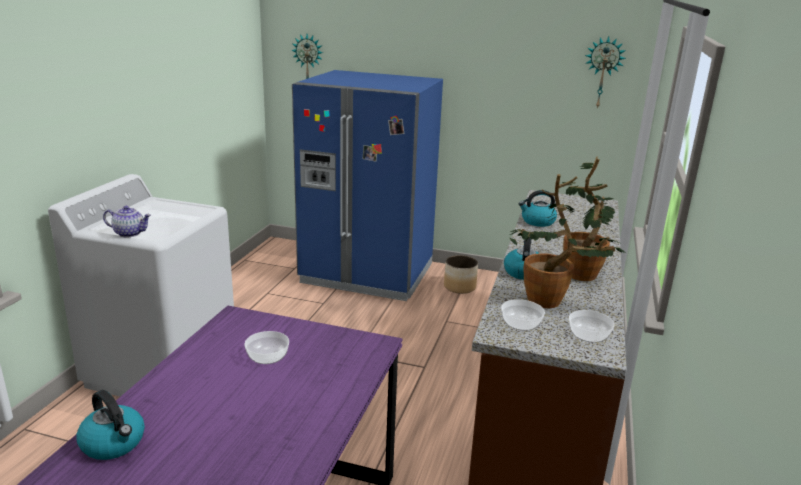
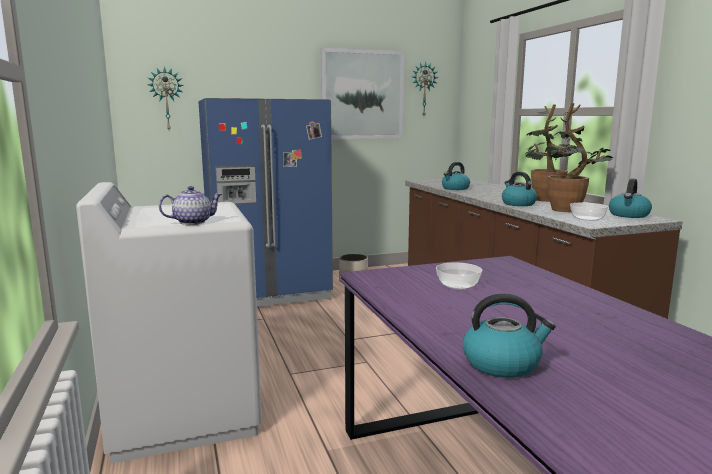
camera: 35 degrees left, 10 degrees down
(516, 74) = (362, 95): none -> picture
(589, 336) = (629, 215): bowl -> kettle

